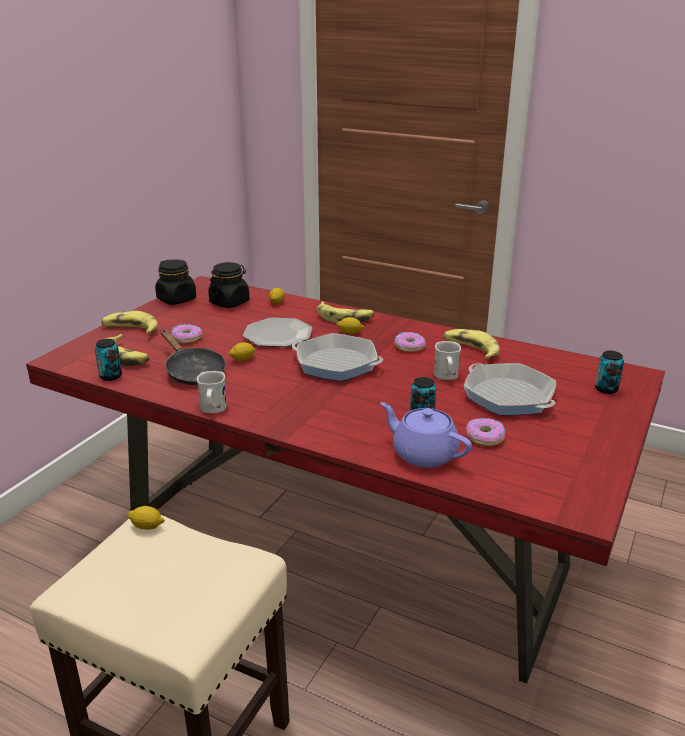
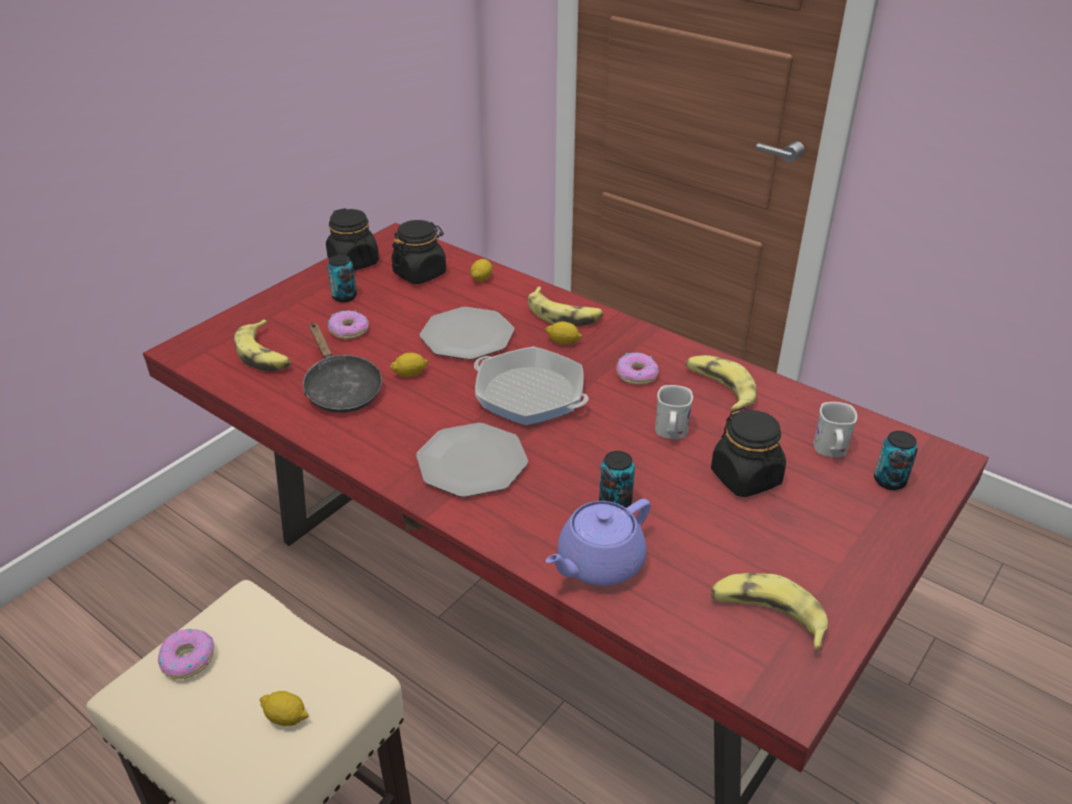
camera: 10 degrees right, 10 degrees up
(111, 376) = (238, 385): can -> can (344, 297)
(131, 329) = (283, 309): banana -> banana (767, 615)
(147, 526) = (244, 609): lemon -> lemon (286, 717)
(213, 409) = (349, 455): white mug -> white mug (830, 451)
(308, 405) = (472, 462): none -> plate
(423, 454) = (598, 563): purple teapot -> purple teapot turned 90 degrees counterclockwise
(485, 437) = (690, 545): donut -> donut (187, 659)
(508, 396) = (746, 477): frying pan -> black jar

